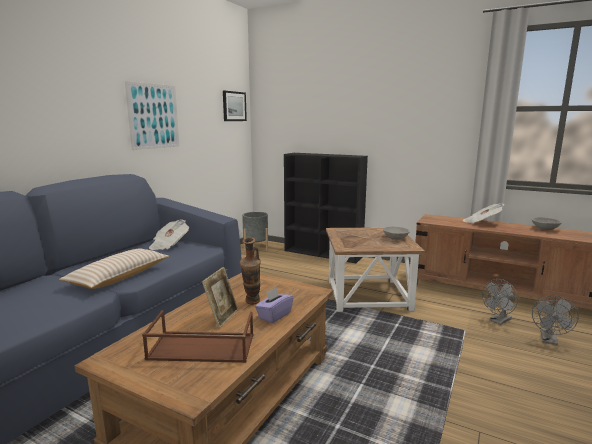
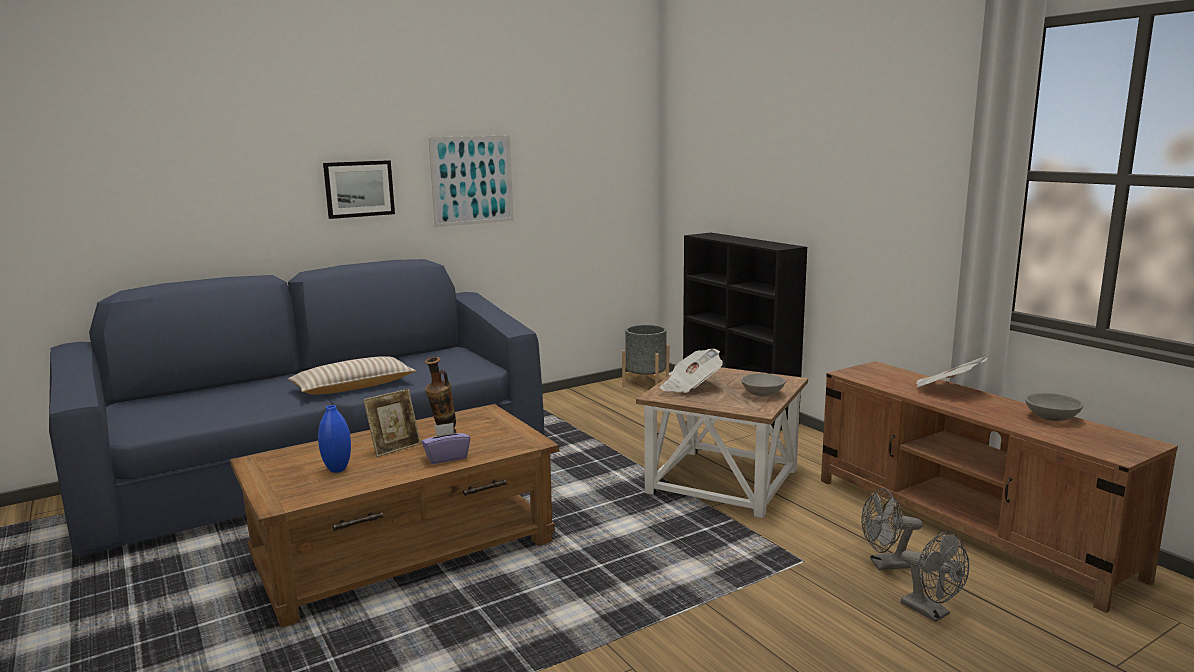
camera: 30 degrees right, 0 degrees up
(169, 245) = (452, 358): newspaper -> newspaper (690, 387)
(200, 347) = (337, 469): brown tray -> blue vase
(234, 106) = (624, 155): picture -> picture (359, 189)
(549, 340) = (931, 612): grey fan -> grey fan turned 90 degrees counterclockwise

